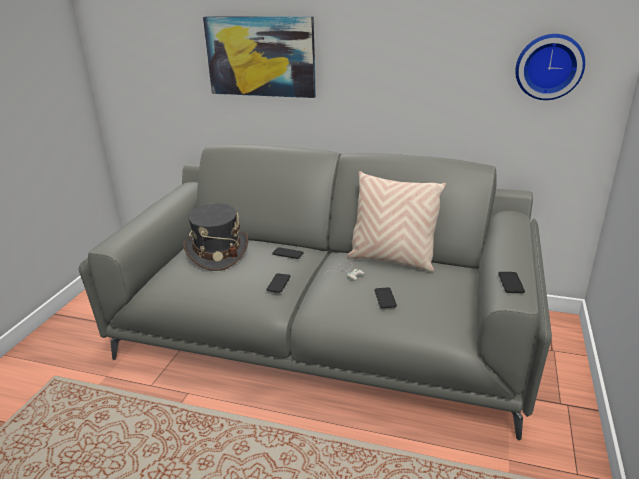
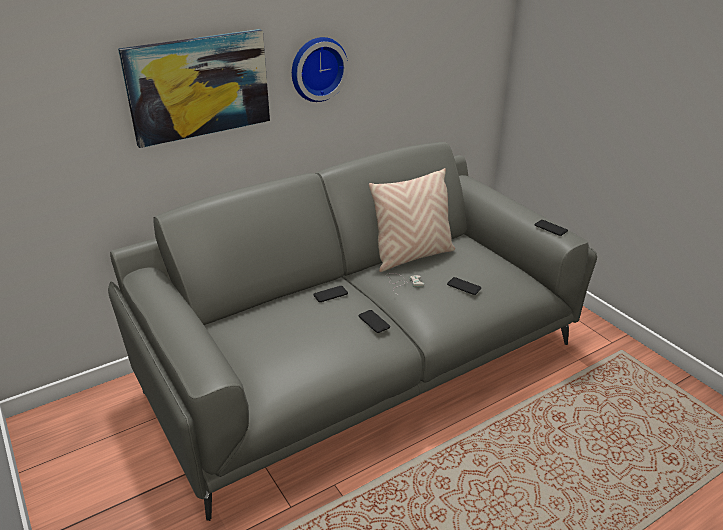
camera: 50 degrees left, 5 degrees up
(217, 252) = (269, 329): grey hat -> none
(549, 66) = (461, 44): wall clock -> wall clock (317, 68)

